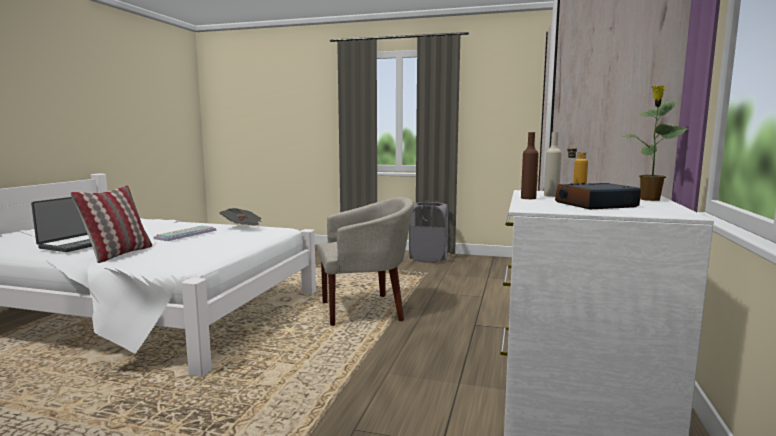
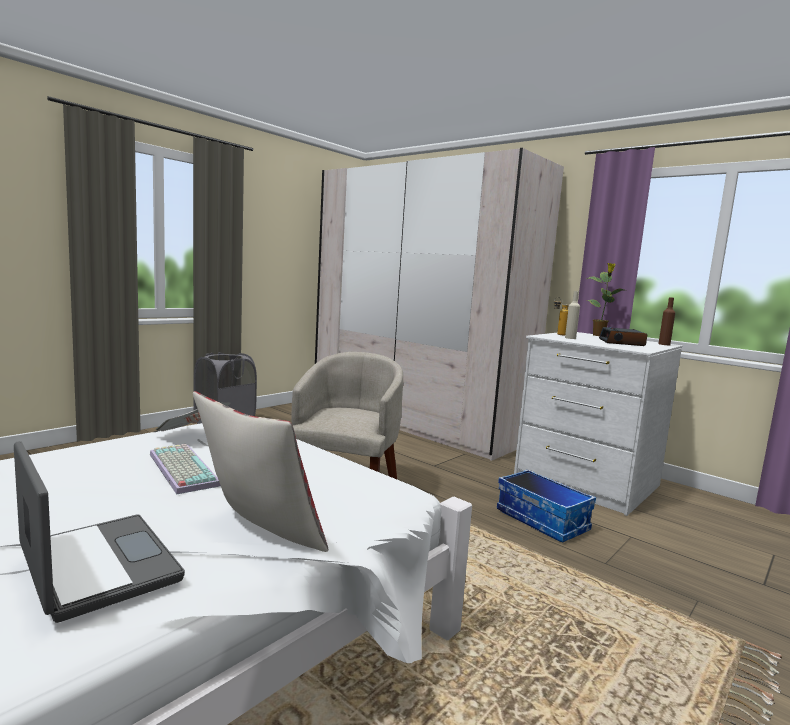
camera: 65 degrees left, 0 degrees up
(417, 388) = (543, 520): none -> storage box
(528, 198) = (583, 342): brown bottle -> brown bottle (664, 344)

